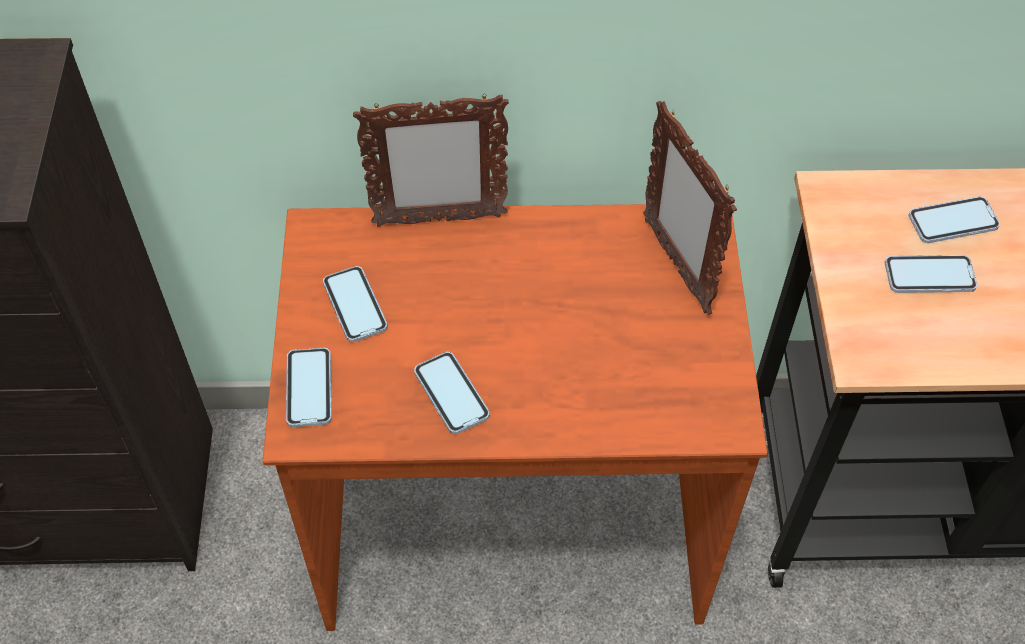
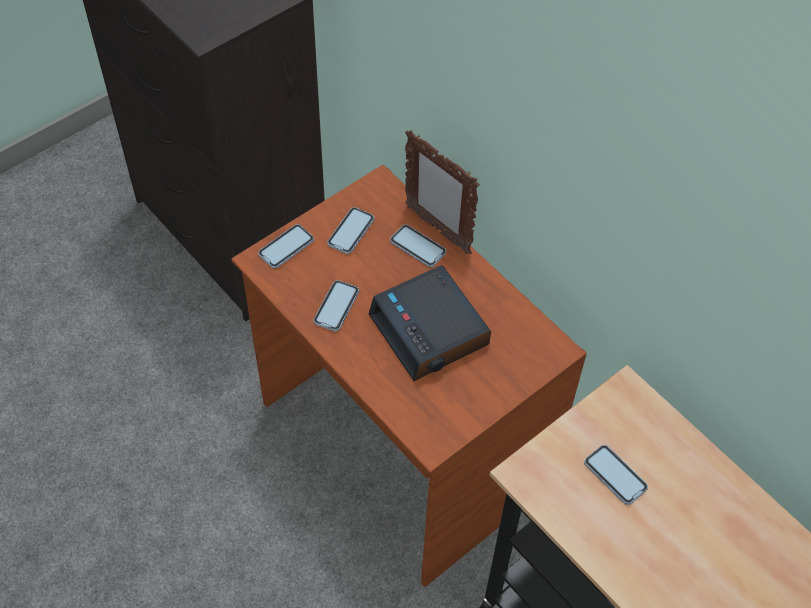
camera: 50 degrees right, 0 degrees up
(574, 322) = (430, 330): none -> alarm clock
(676, 265) = (514, 353): picture frame -> none
(952, 222) = (670, 466): phone -> phone (418, 247)

